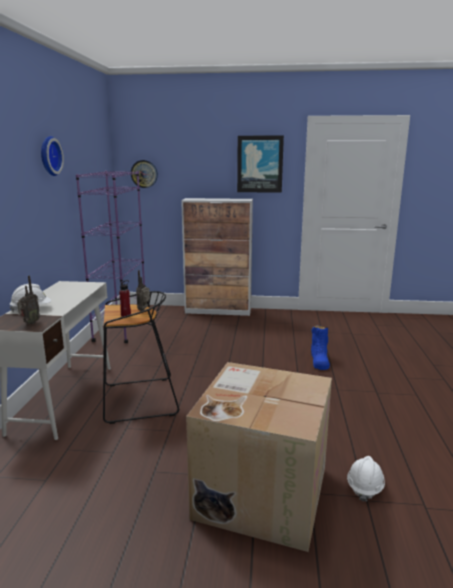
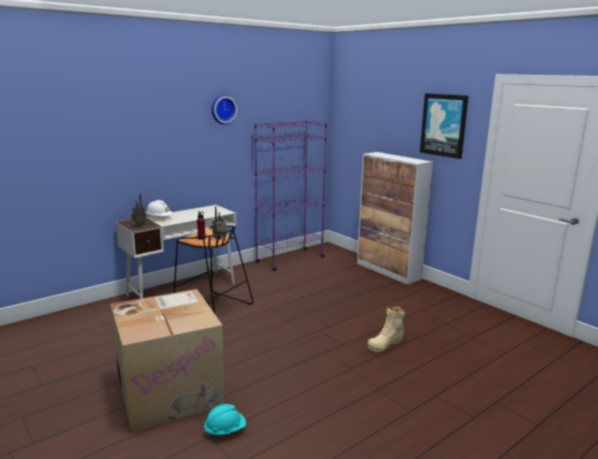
camera: 45 degrees right, 0 degrees up
(144, 174) = (350, 124): wall clock -> none
(319, 361) = (385, 343): blue boot -> beige boot
(364, 487) = (225, 430): white hard hat -> turquoise hard hat

